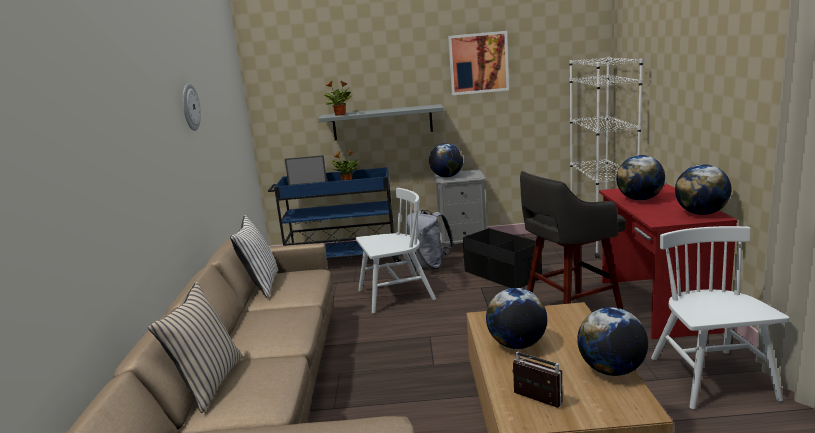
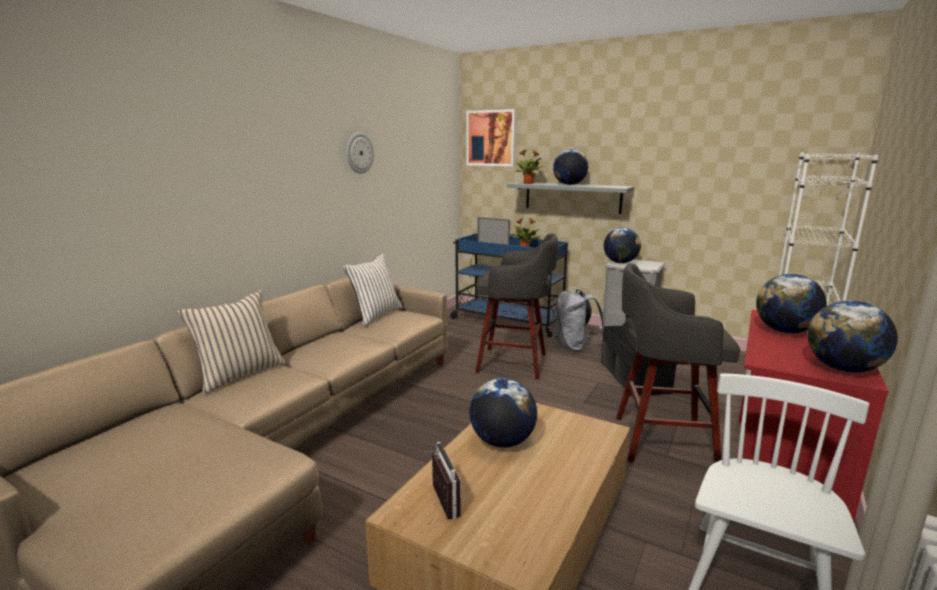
camera: 30 degrees right, 0 degrees up
(395, 295) = (514, 363): white chair -> grey stool
(478, 63) = (684, 146): picture -> picture (491, 138)
(611, 370) = (556, 510): globe -> globe (569, 184)

